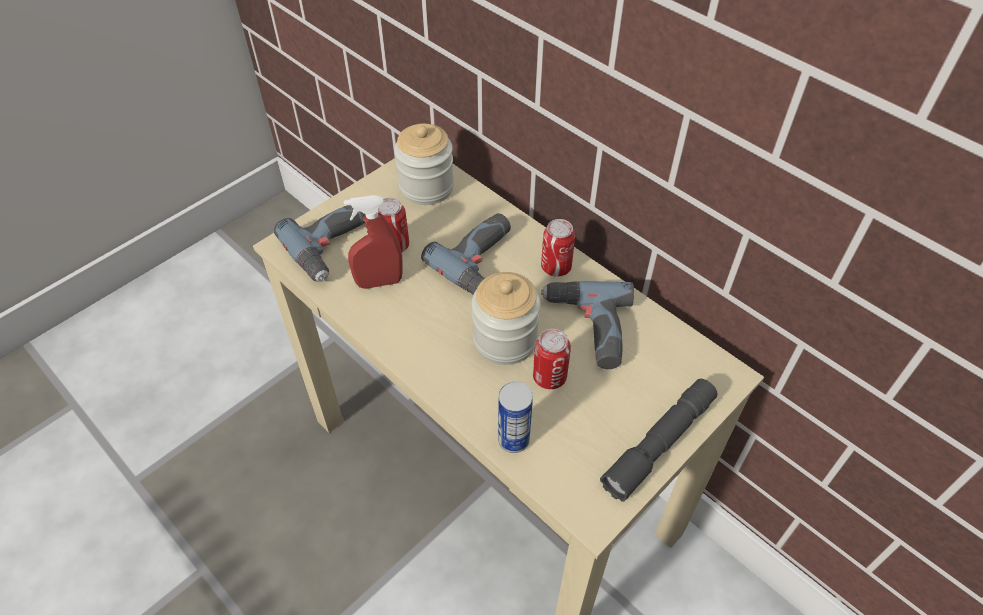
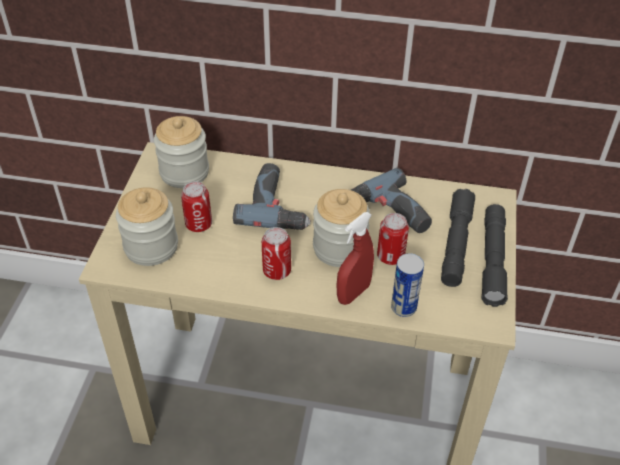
camera: 35 degrees left, 5 degrees down
(335, 246) = (151, 247): power drill -> jar
(379, 282) = (211, 255): red spray bottle -> red spray bottle (353, 293)
(556, 267) = (330, 184): can -> can (277, 271)
(633, 402) = (456, 244): none -> grey flashlight

